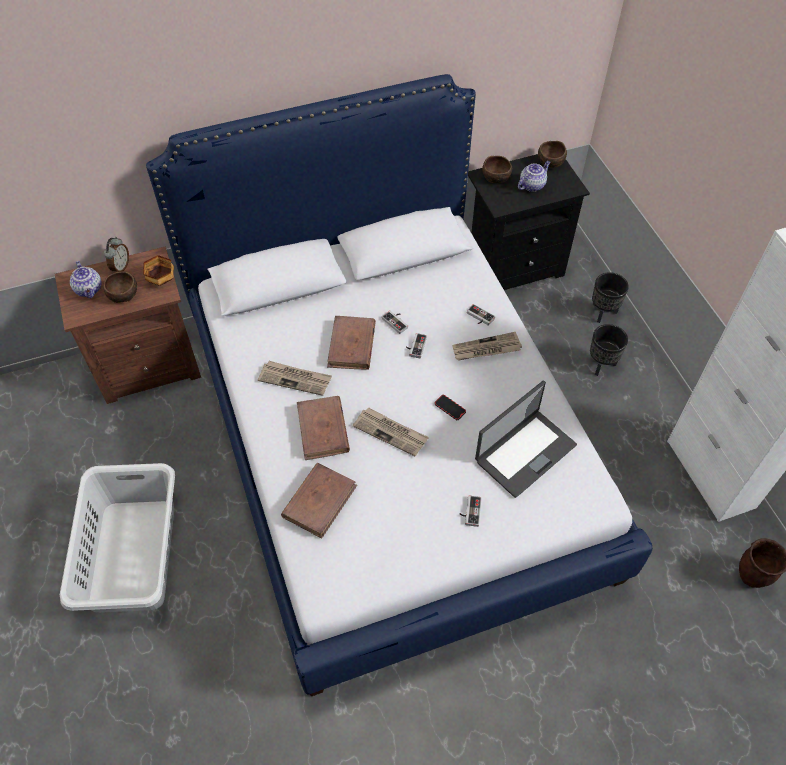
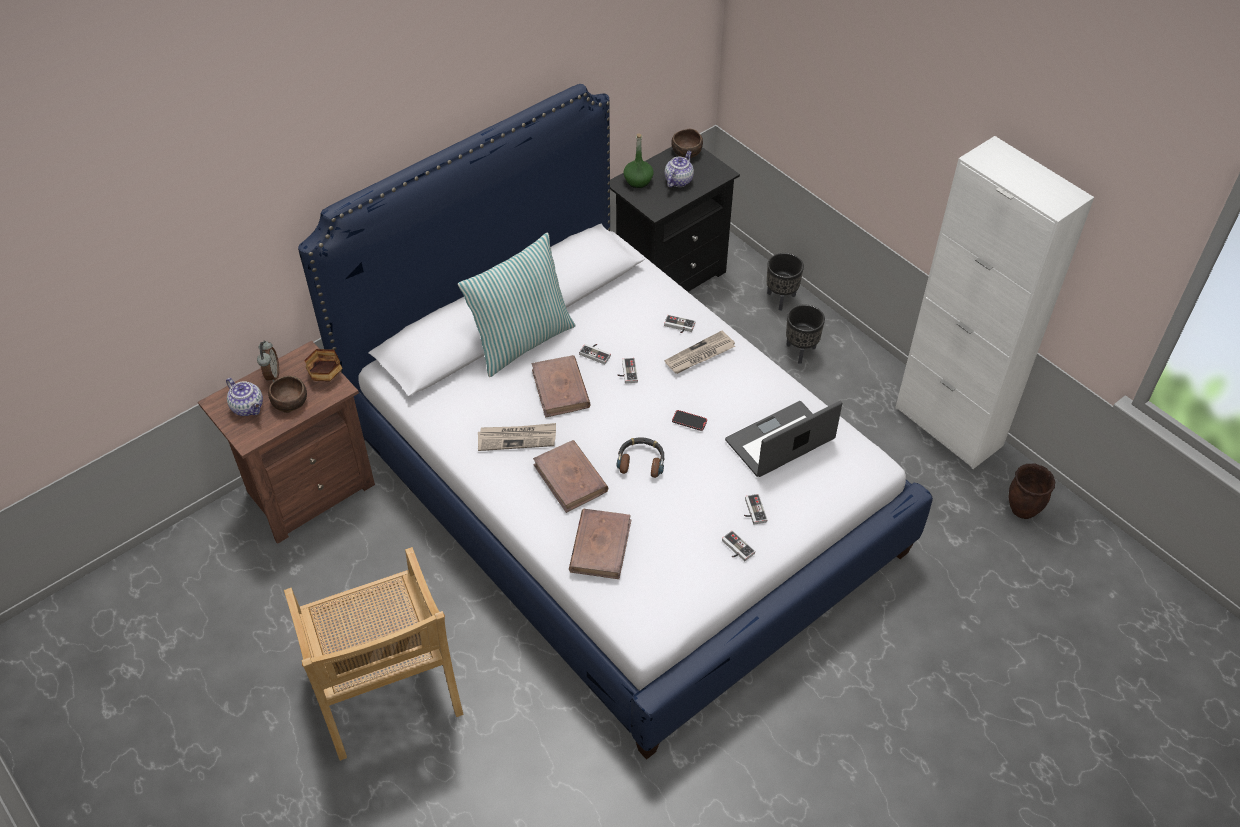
camera: 20 degrees left, 5 degrees down
(132, 555) = (386, 689): grey laundry basket -> beige chair
(339, 293) = (521, 341): none -> pillow
(391, 432) = (641, 461): newspaper -> headphones
(438, 543) = (735, 549): none -> game controller
(496, 177) = (638, 181): brown bowl -> green bottle
(524, 452) = (780, 441): laptop -> laptop turned 150 degrees counterclockwise

